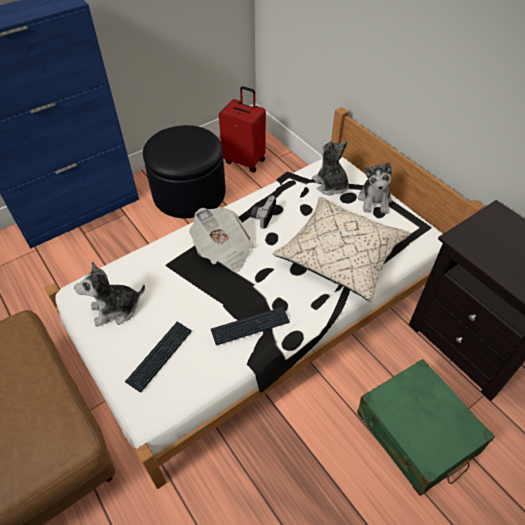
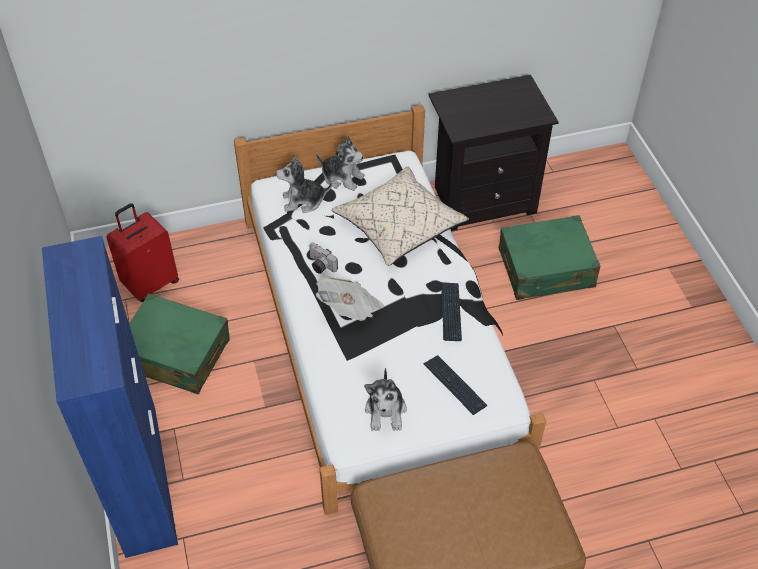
camera: 70 degrees left, 0 degrees up
(189, 193) = (175, 354): black ottoman -> green suitcase

